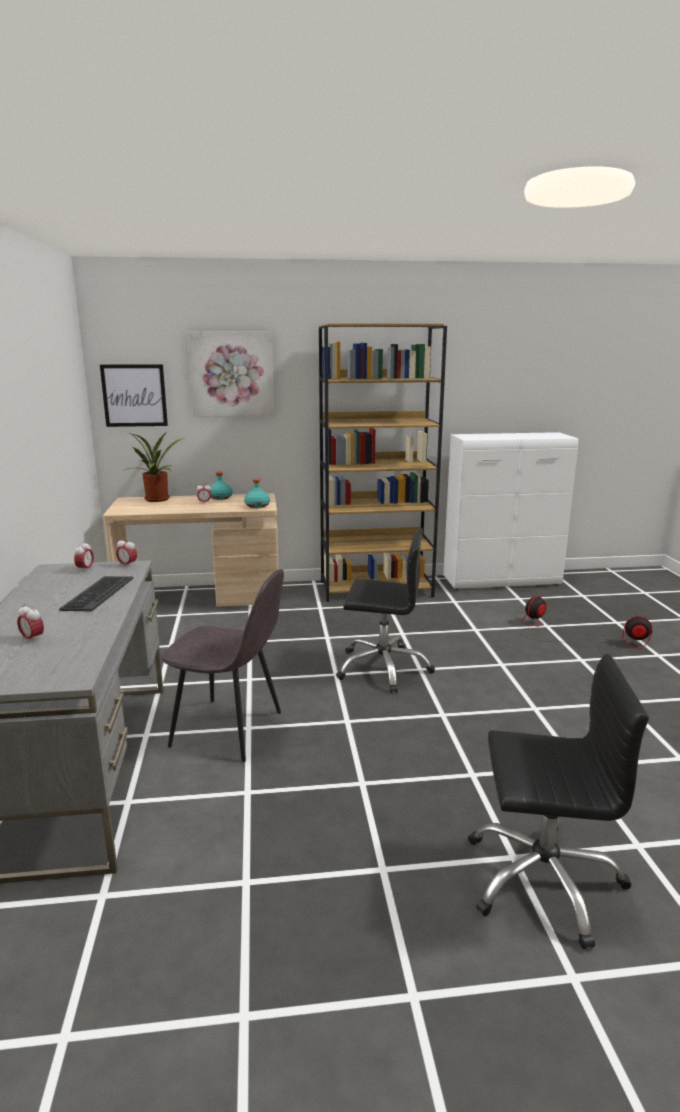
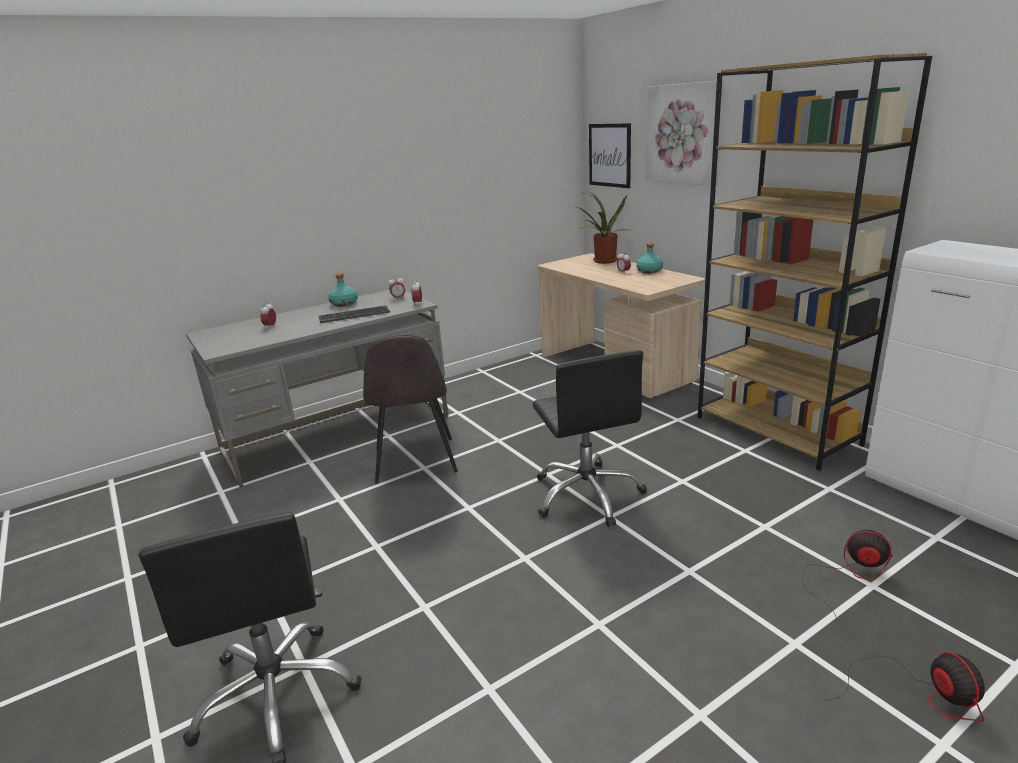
camera: 65 degrees right, 5 degrees up
(257, 506) = (647, 286): turquoise bottle -> turquoise bottle (344, 304)

